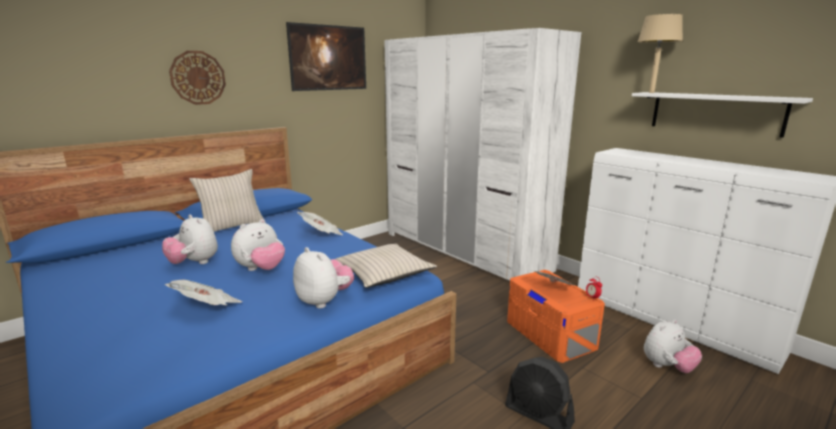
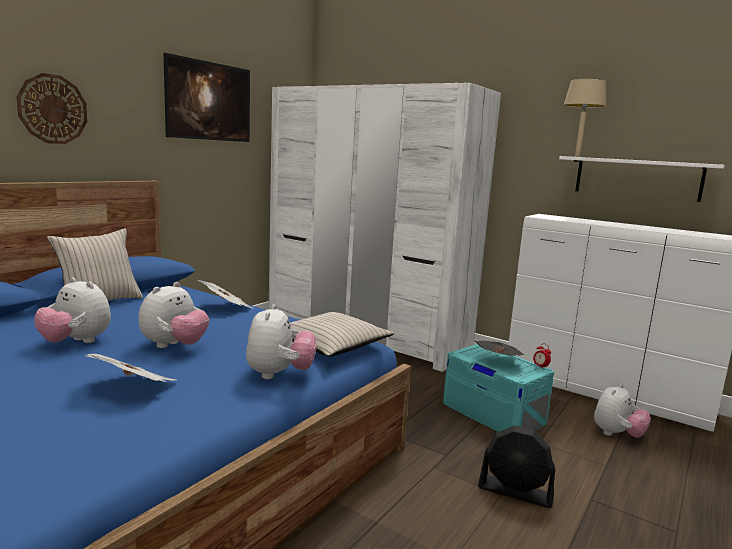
camera: 15 degrees left, 5 degrees down
(324, 301) = (279, 374): plush toy -> plush toy turned 60 degrees clockwise
(550, 334) = (493, 412): orange storage box -> turquoise storage box

